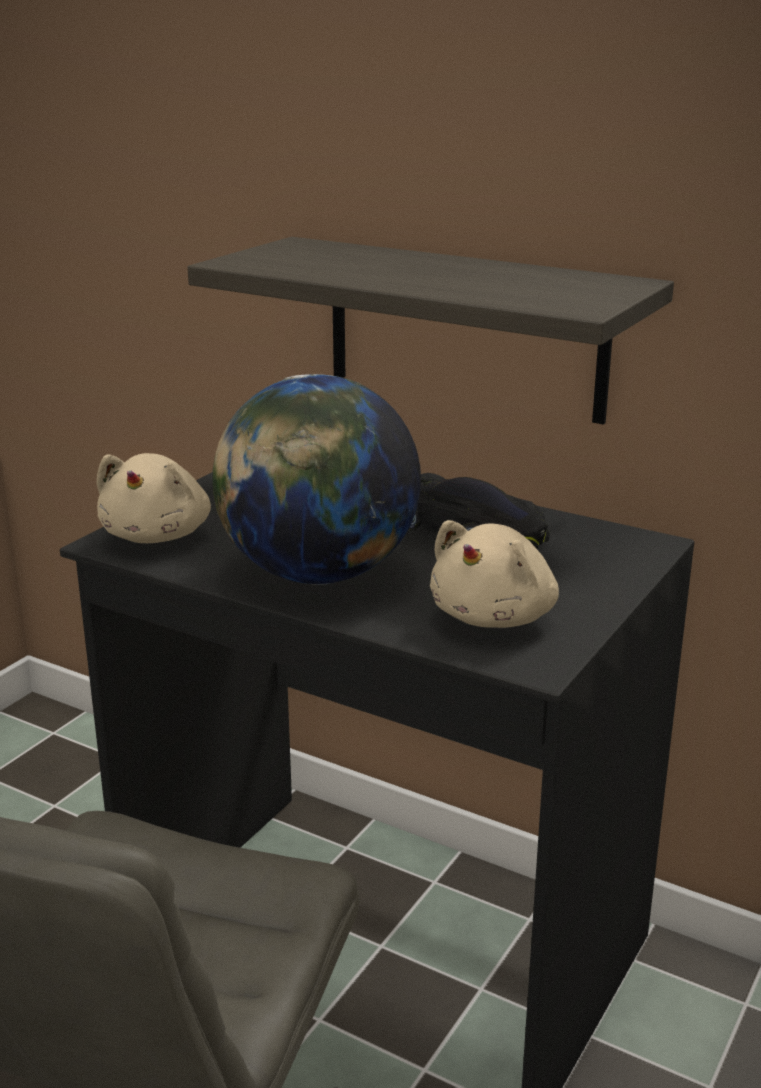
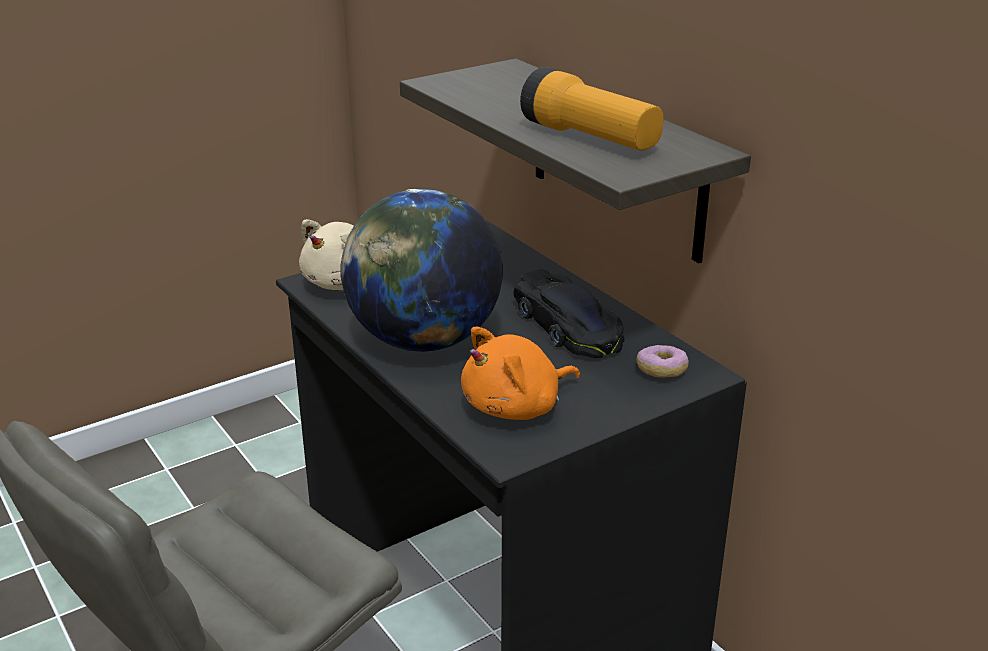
camera: 25 degrees right, 5 degrees up
(492, 286) = (590, 138): none -> flashlight
(496, 616) = (516, 407): beige plush toy -> orange plush toy
(607, 549) = (661, 371): none -> donut

